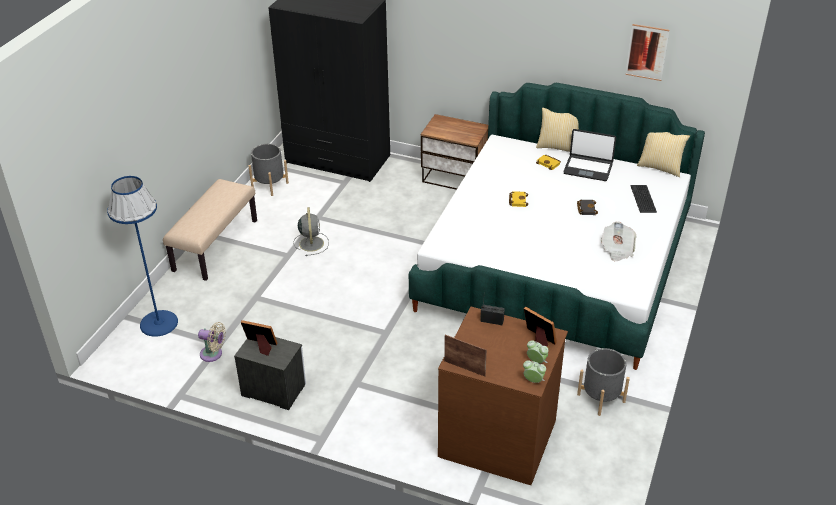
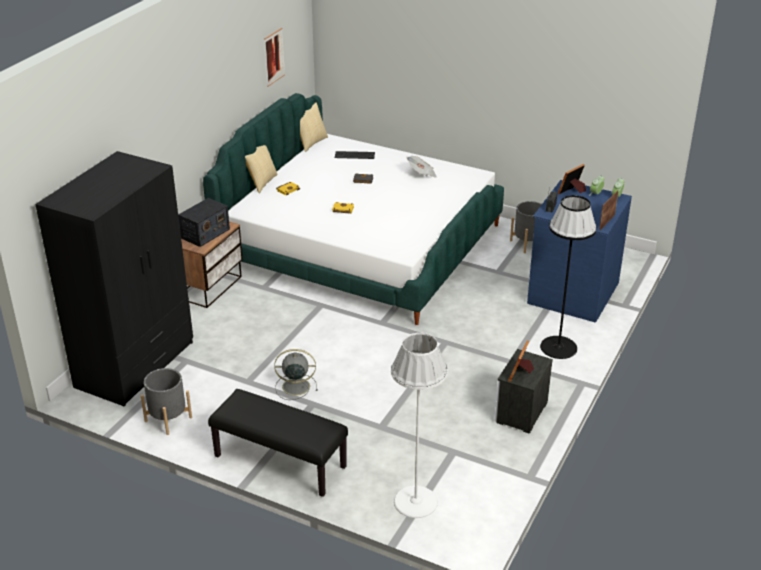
camera: 85 degrees left, 5 degrees down
(158, 323) = (415, 502): blue floor lamp -> white floor lamp
(213, 354) = (469, 455): beige fan -> none
(215, 245) = (279, 462): beige bench -> black bench
(384, 421) = (558, 347): none -> black floor lamp
(455, 130) = (205, 234): none -> radio
(498, 437) = (572, 292): brown dresser -> blue dresser
(588, 168) = (302, 173): laptop -> none

